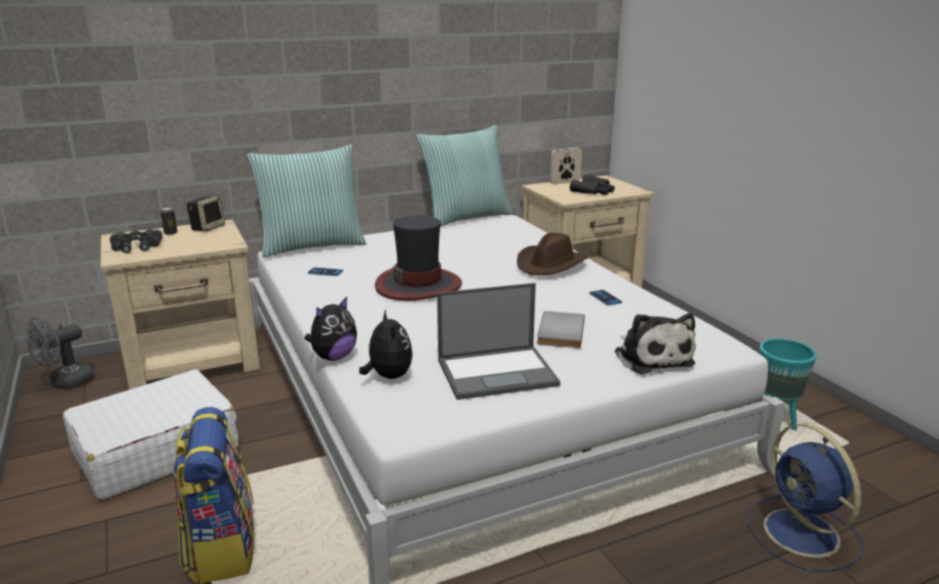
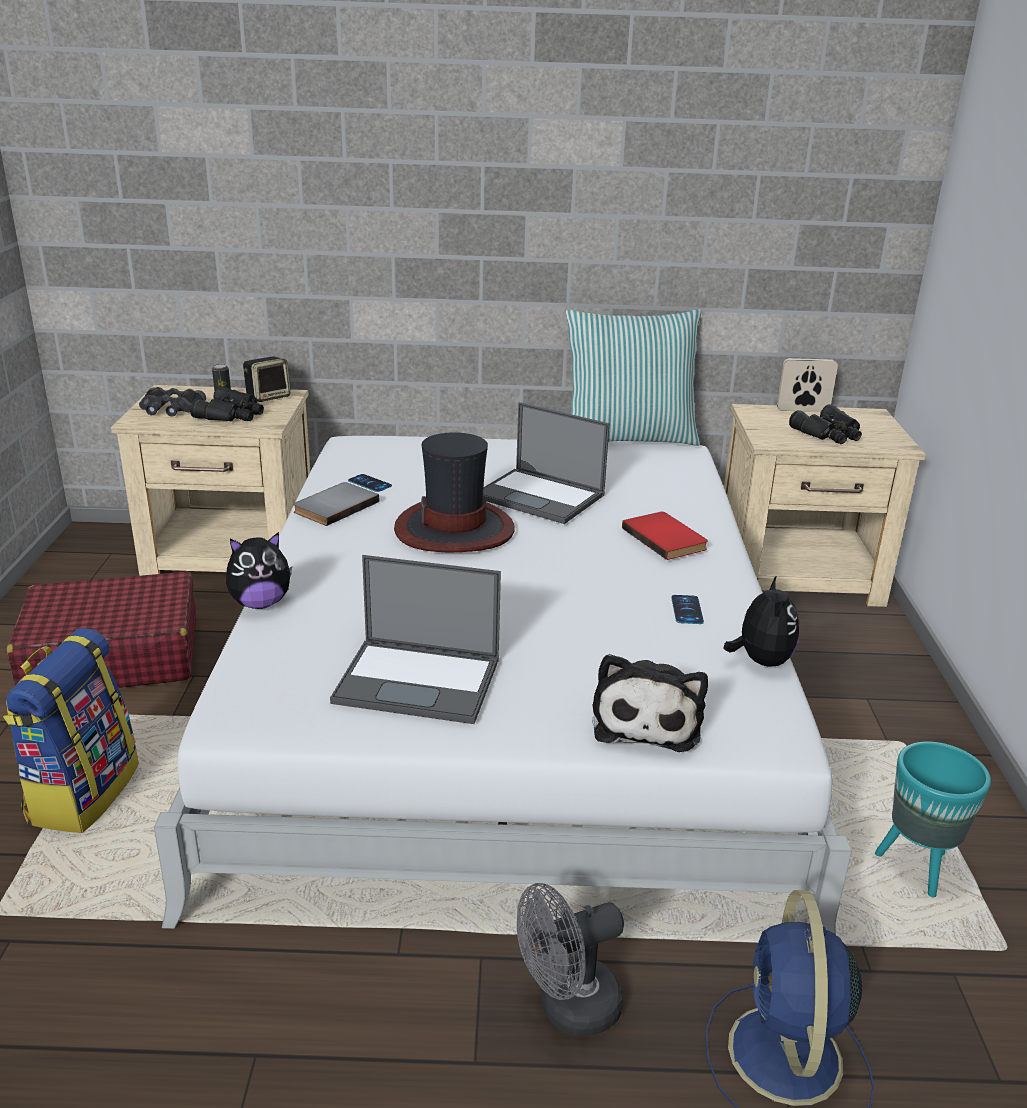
camera: 25 degrees right, 5 degrees up
(65, 383) = (93, 550): grey fan -> grey fan (567, 1008)
(155, 450) = (112, 656): white suitcase -> red suitcase
(193, 242) = (232, 414): none -> black binoculars
(312, 246) = (392, 442): pillow -> none
(388, 376) = (290, 647): plush toy -> plush toy (760, 661)
(452, 257) = (541, 496): none -> laptop
(551, 264) = (666, 538): brown hat -> red book
(558, 332) = (560, 645): grey book -> grey book (334, 506)

